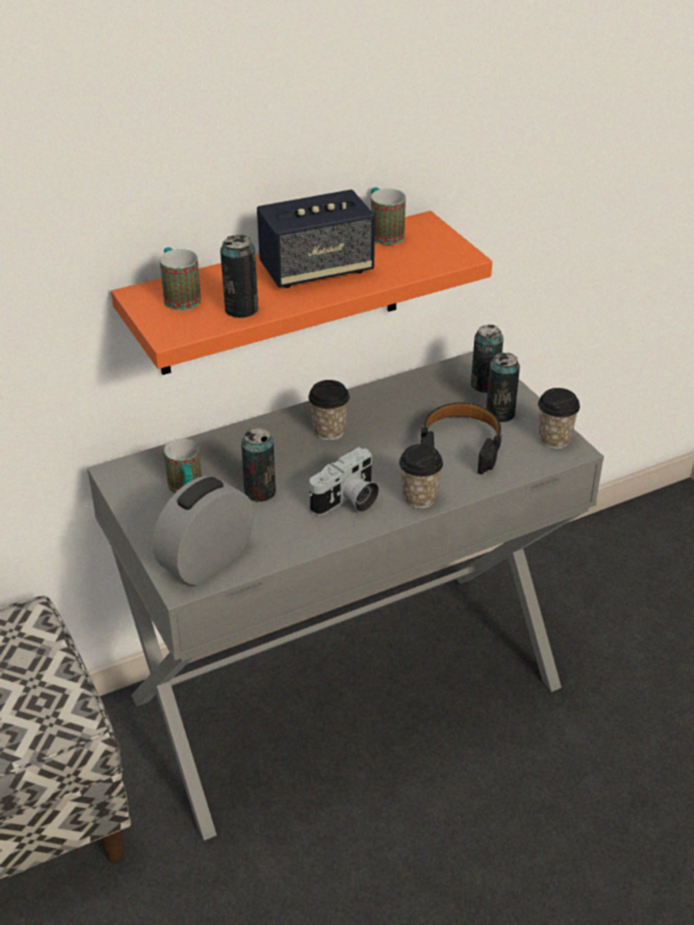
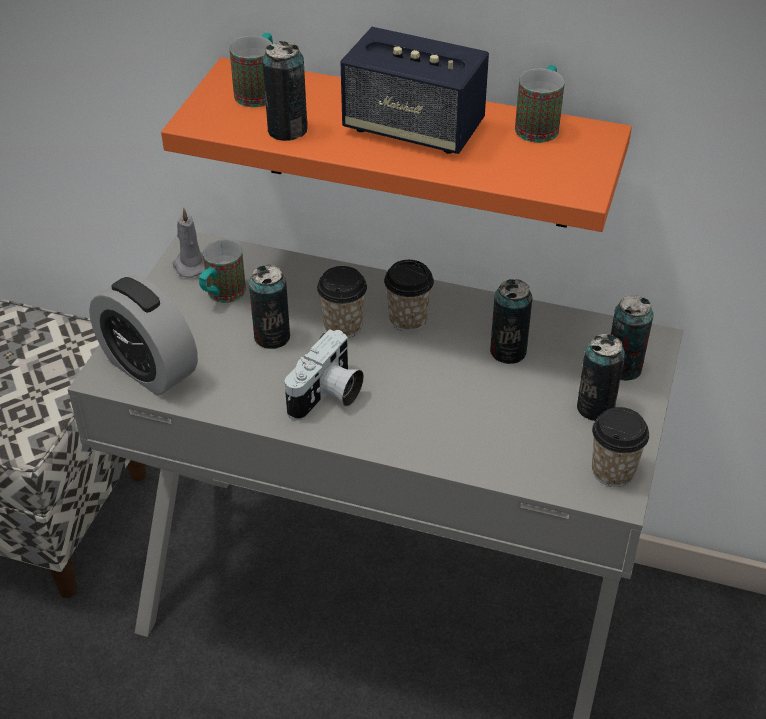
camera: 45 degrees right, 5 degrees up
(133, 484) = (191, 265): none -> grey candle
(207, 560) = (149, 368): alarm clock -> alarm clock turned 135 degrees counterclockwise
(347, 502) = (328, 396): camera -> camera turned 60 degrees counterclockwise
(412, 413) = (508, 351): none -> can
(419, 498) = (394, 437): cup -> cup (343, 326)
(460, 446) = (507, 413): black headphones -> none

